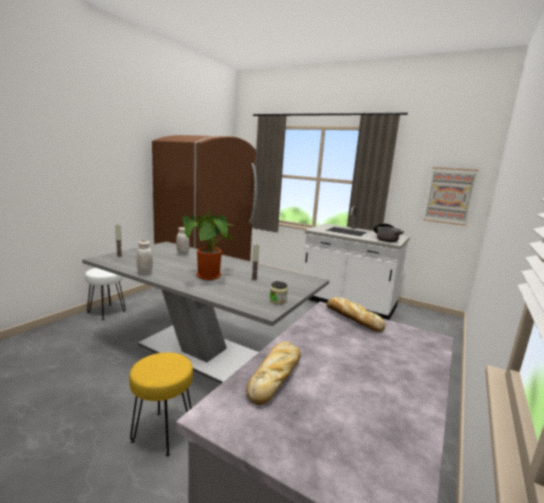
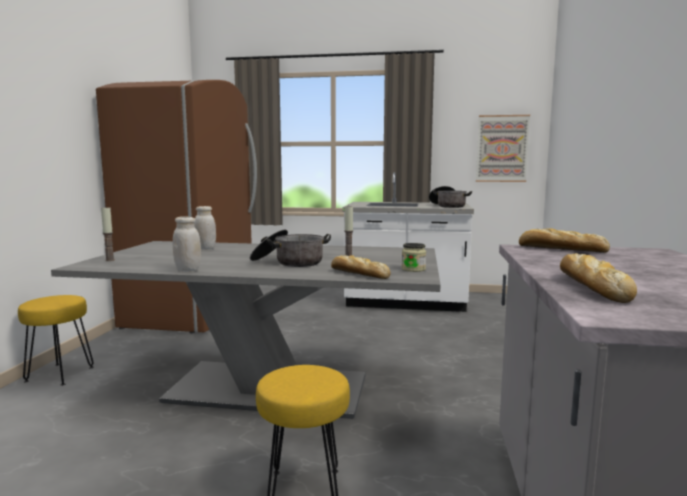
camera: 20 degrees left, 5 degrees down
(106, 311) = (60, 374): white stool -> yellow stool
(210, 277) = (289, 262): potted plant -> cooking pot
(235, 297) = (358, 273): none -> bread

